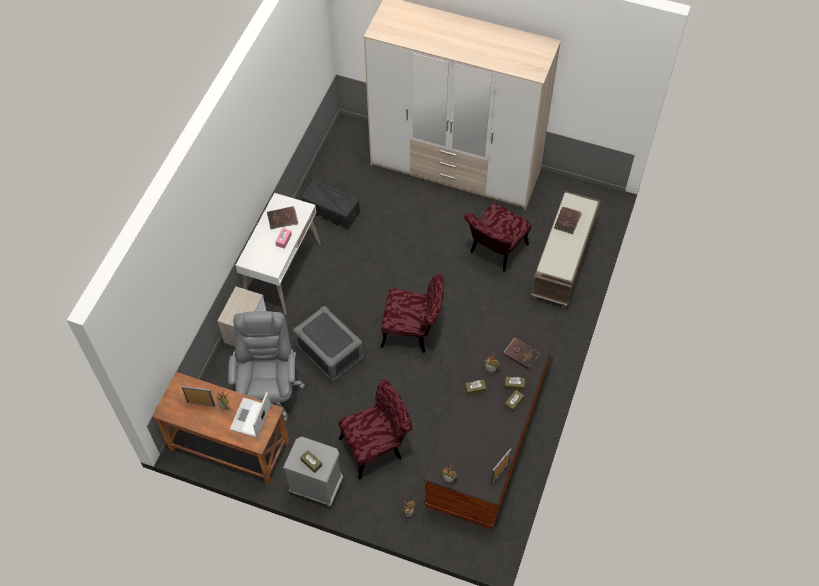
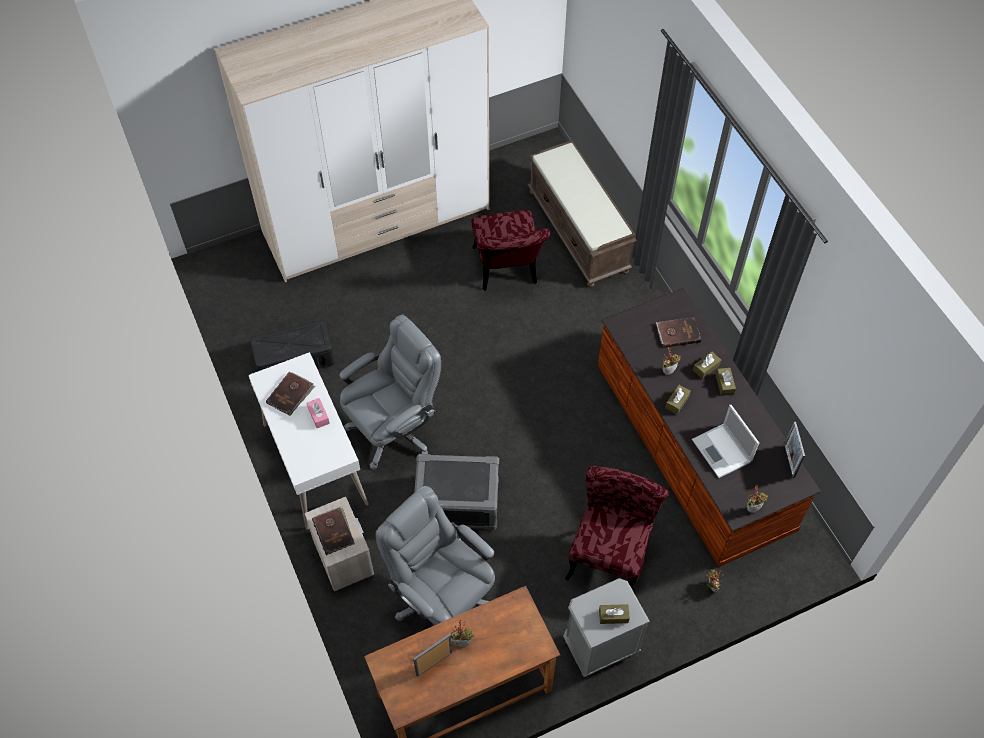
camera: 45 degrees left, 0 degrees up
(250, 418) = (505, 629): laptop -> laptop (722, 451)
(340, 288) = (394, 429): none -> grey office chair
(413, 332) = (517, 411): red chair -> none
(567, 221) = (566, 180): brown book -> brown book (334, 531)

